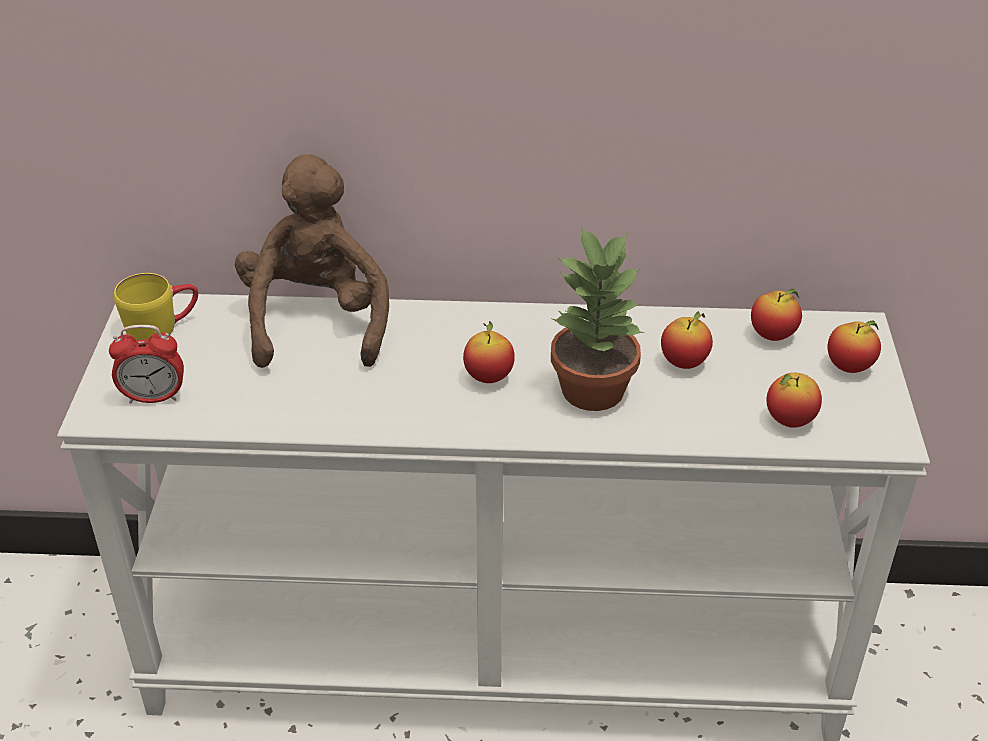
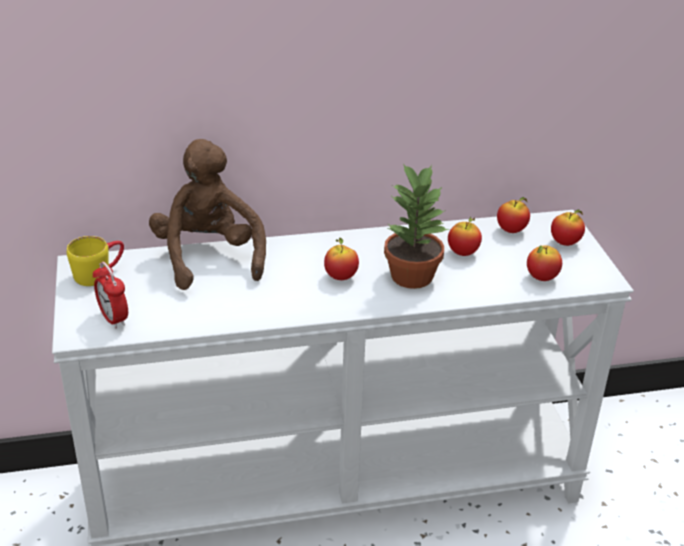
camera: 15 degrees left, 5 degrees down
(154, 397) = (113, 319): alarm clock -> alarm clock turned 75 degrees clockwise

